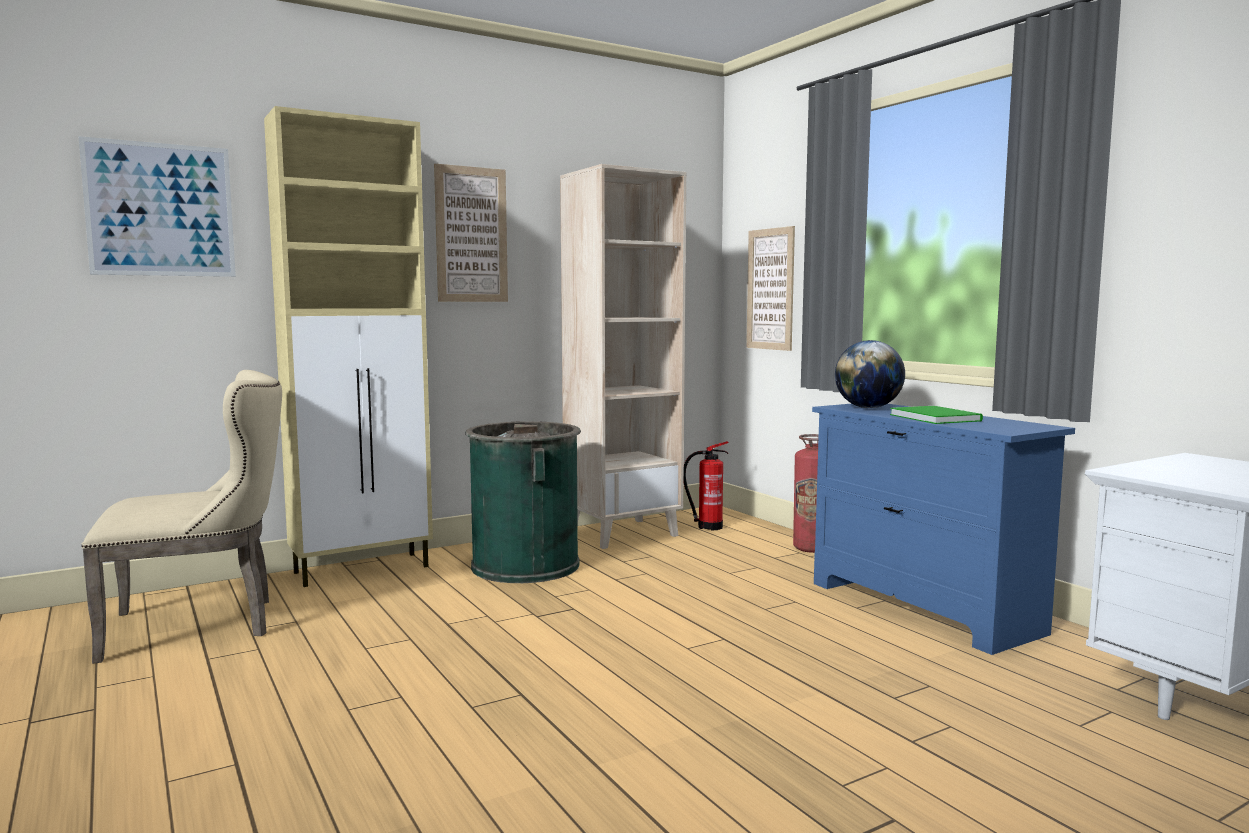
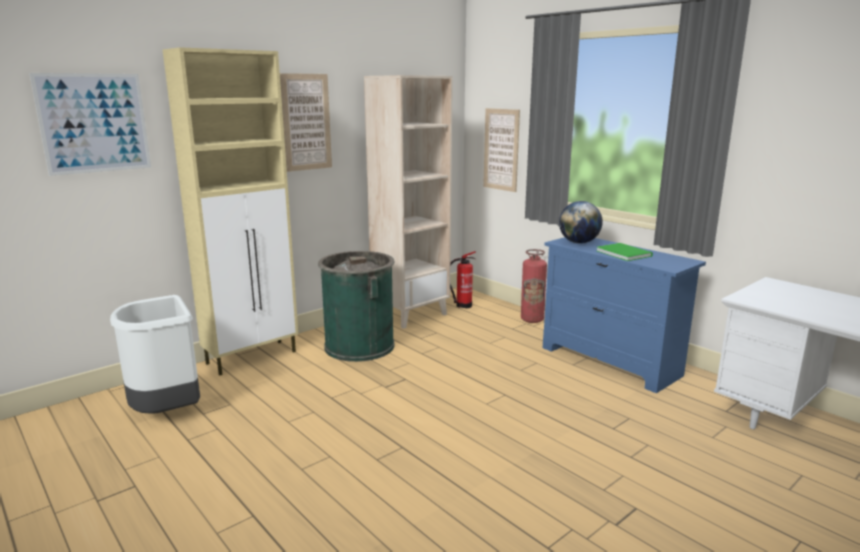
camera: 10 degrees left, 10 degrees up
(202, 625) = (167, 412): beige chair -> white trash can

